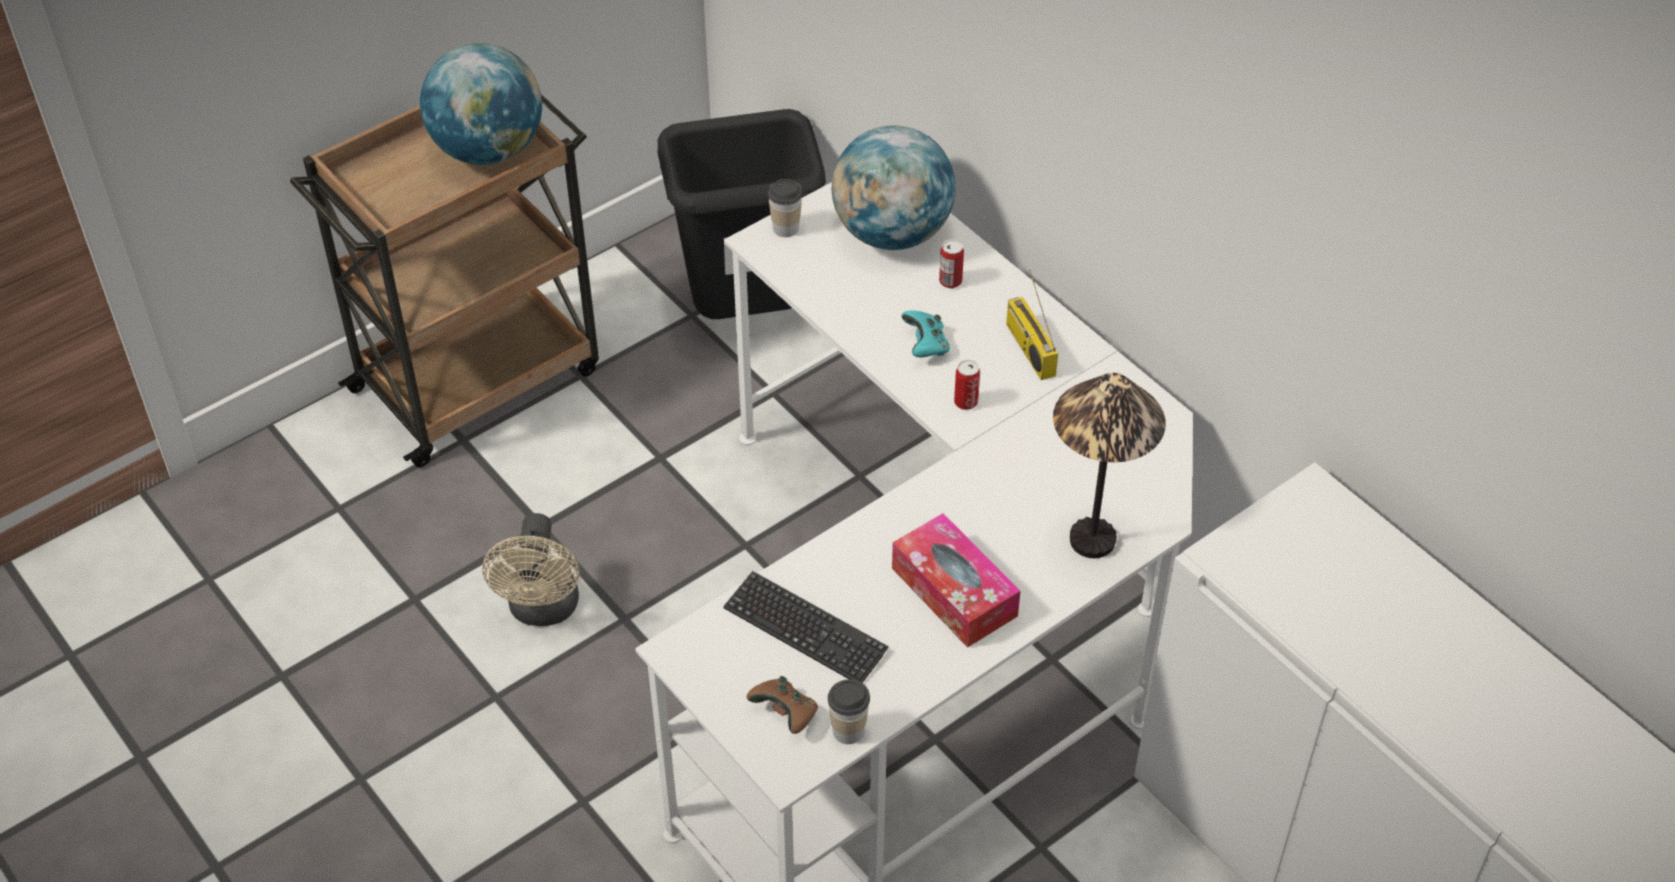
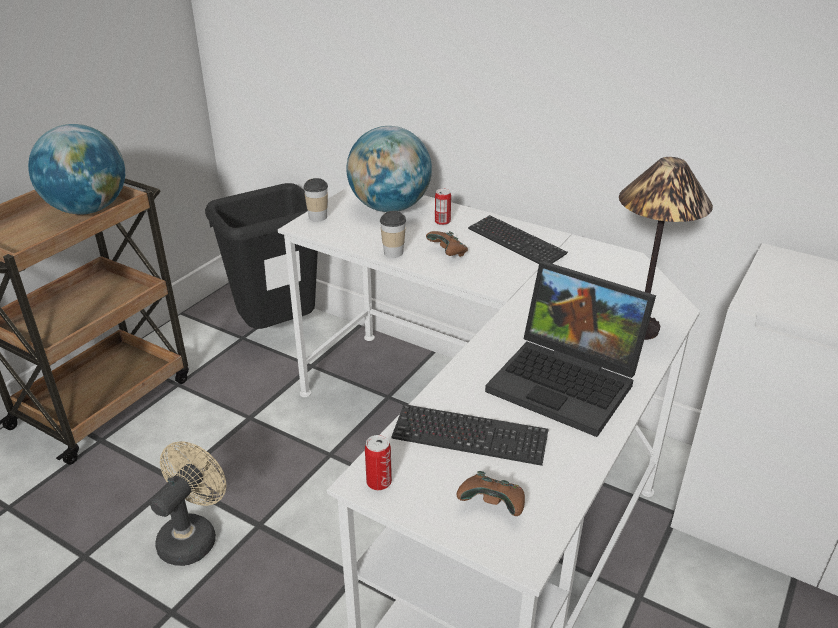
camera: 20 degrees left, 15 degrees down
(543, 610) = (193, 536): beige fan -> beige fan turned 135 degrees counterclockwise
(848, 731) = (555, 504): cup -> cup (393, 252)
(926, 346) = (448, 253): turquoise game controller -> brown game controller
(954, 592) = (568, 382): tissue box -> laptop
(966, 402) = (495, 275): can -> can (379, 482)
(1028, 348) = (516, 243): radio -> keyboard

